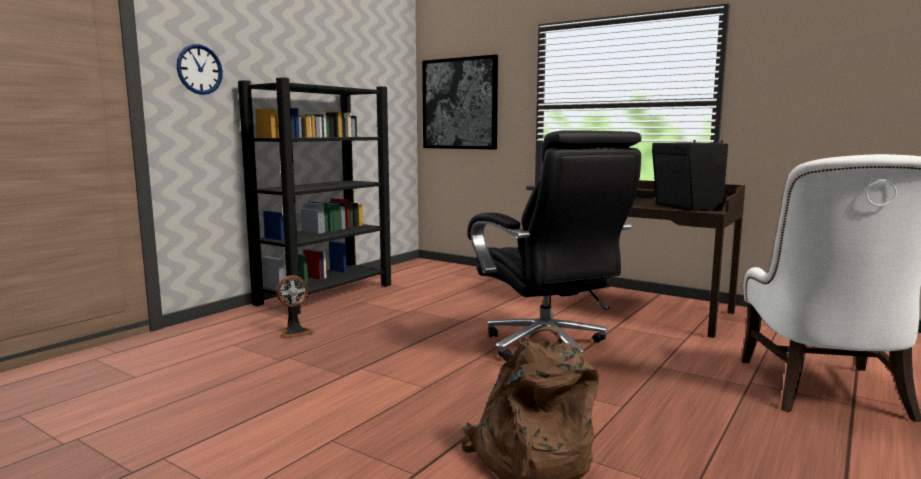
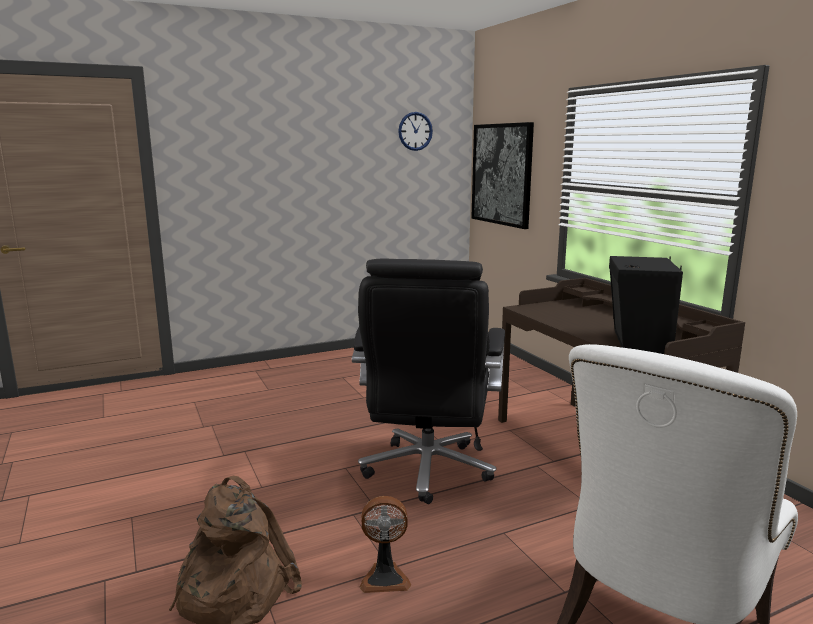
camera: 30 degrees right, 5 degrees up
(199, 69) = (209, 157): wall clock -> wall clock (415, 131)
(295, 332) = (249, 400): fan -> fan (385, 577)
(325, 294) = (327, 362): black bookcase -> none

